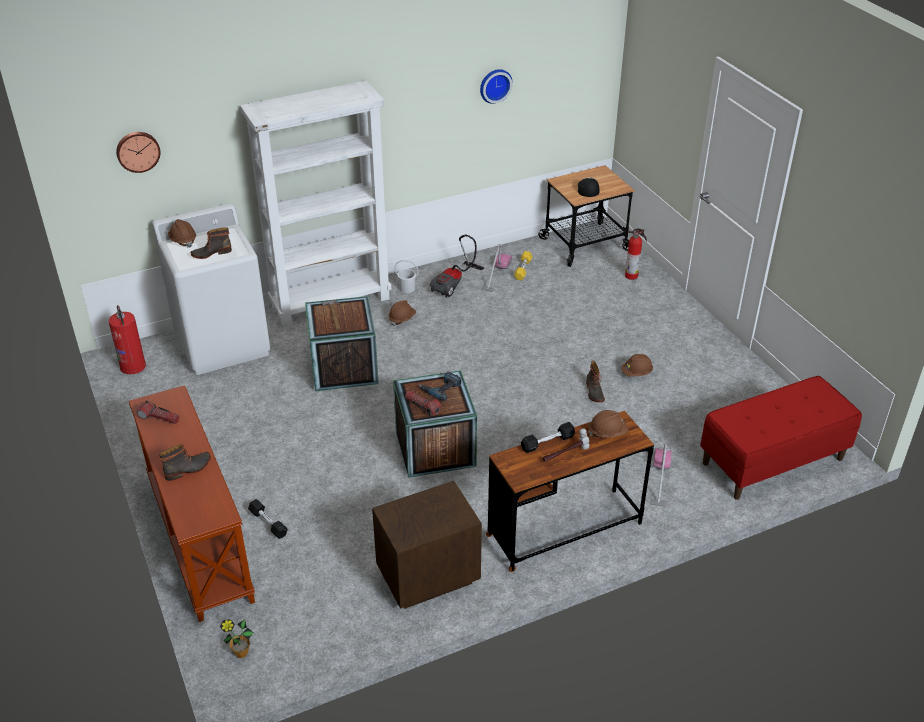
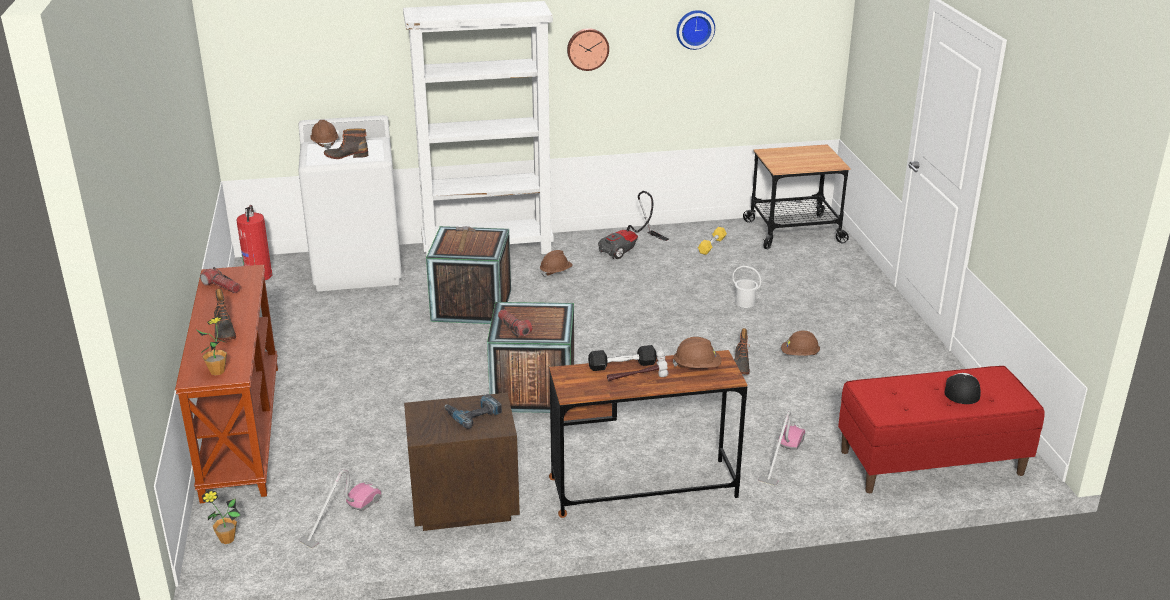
camera: 15 degrees right, 10 degrees down
(138, 151) = (291, 42): wall clock -> wall clock (587, 49)
(188, 469) = (224, 331): boot -> boot turned 90 degrees clockwise
(206, 515) = (217, 371): none -> potted plant
(268, 523) = (319, 428): black dumbbell -> none
(407, 288) = (575, 246): white bucket -> white bucket (745, 303)
(441, 388) = (543, 315): power drill -> power drill (473, 414)
(496, 275) = (679, 247): vacuum cleaner -> vacuum cleaner (341, 519)
(588, 189) = (796, 161): cap -> cap (961, 390)
(632, 276) = (836, 266): fire extinguisher -> none

